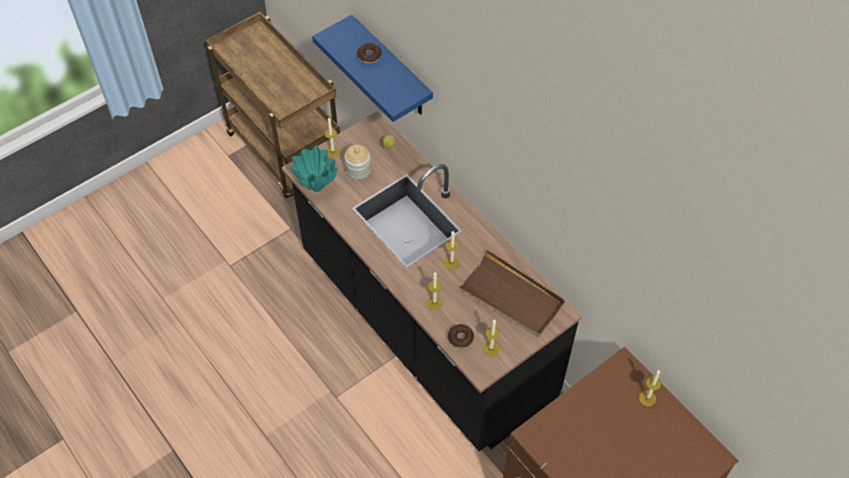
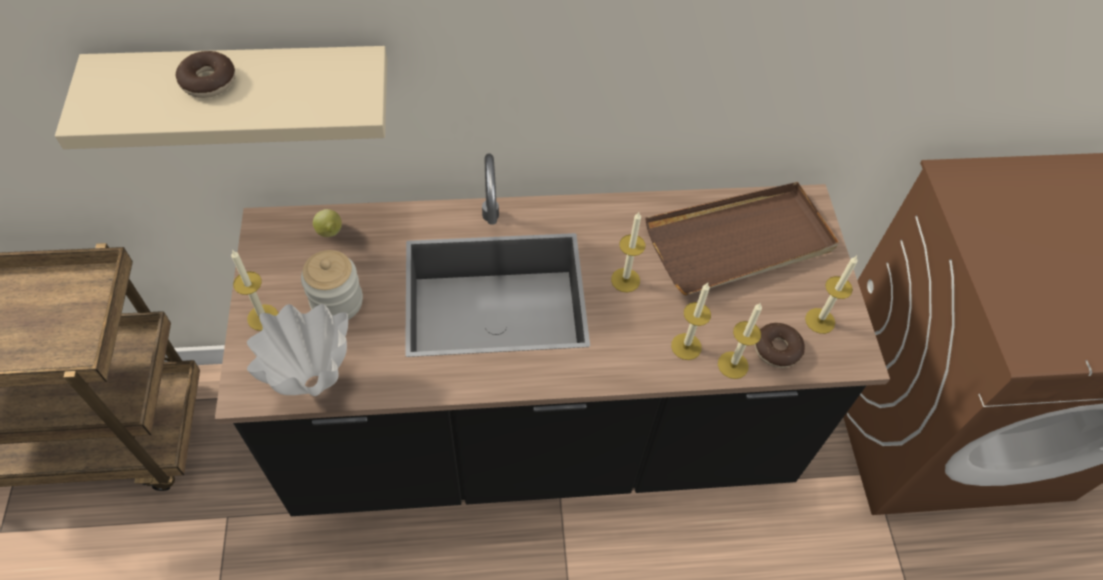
camera: 60 degrees left, 0 degrees up
(316, 187) = (313, 386): turquoise vase -> white vase
(392, 69) = (247, 89): blue shelf -> beige shelf
(647, 398) = (1021, 184): candle -> candle (733, 365)

